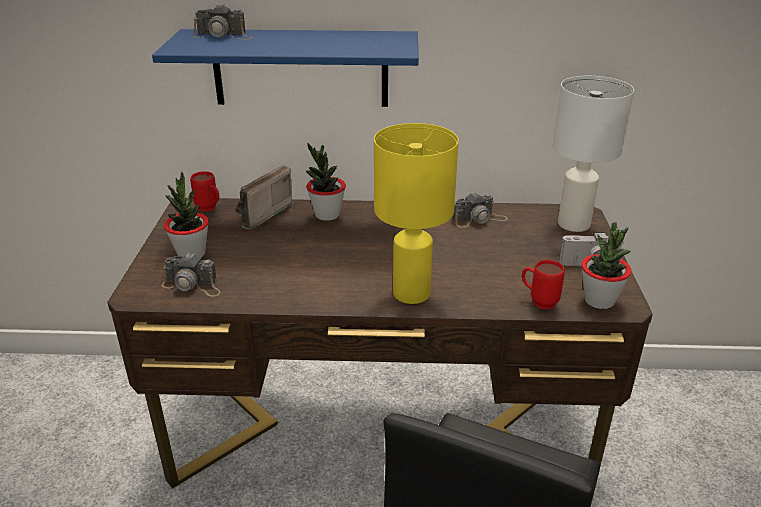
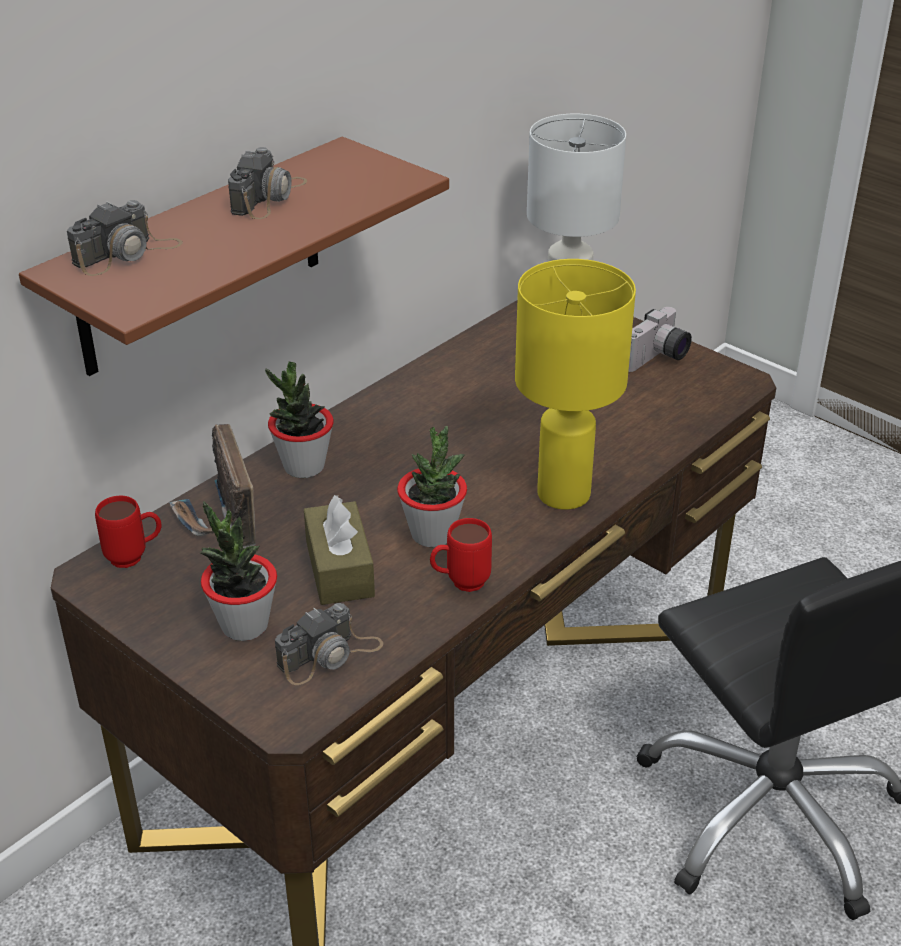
camera: 50 degrees left, 5 degrees up
(261, 258) = (339, 568): none -> brown tissue box
(300, 68) = (201, 258): blue shelf -> brown shelf
(479, 219) = (473, 367): camera -> camera (269, 196)
(538, 301) = (677, 423): red mug -> red mug (460, 583)
(599, 301) = (717, 389): potted plant -> potted plant (433, 534)

